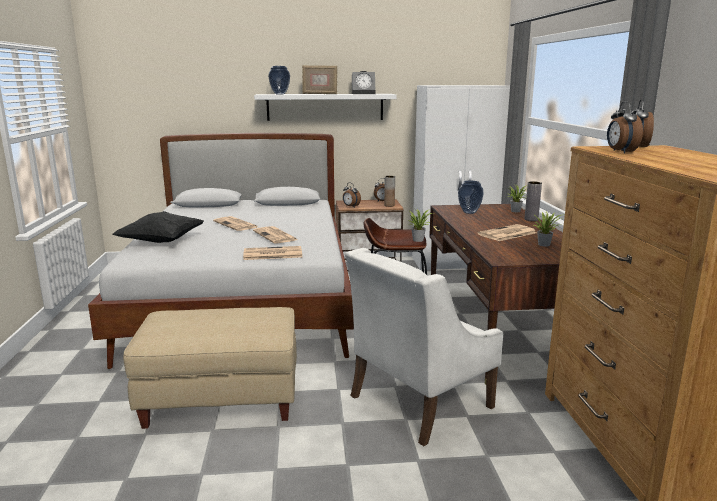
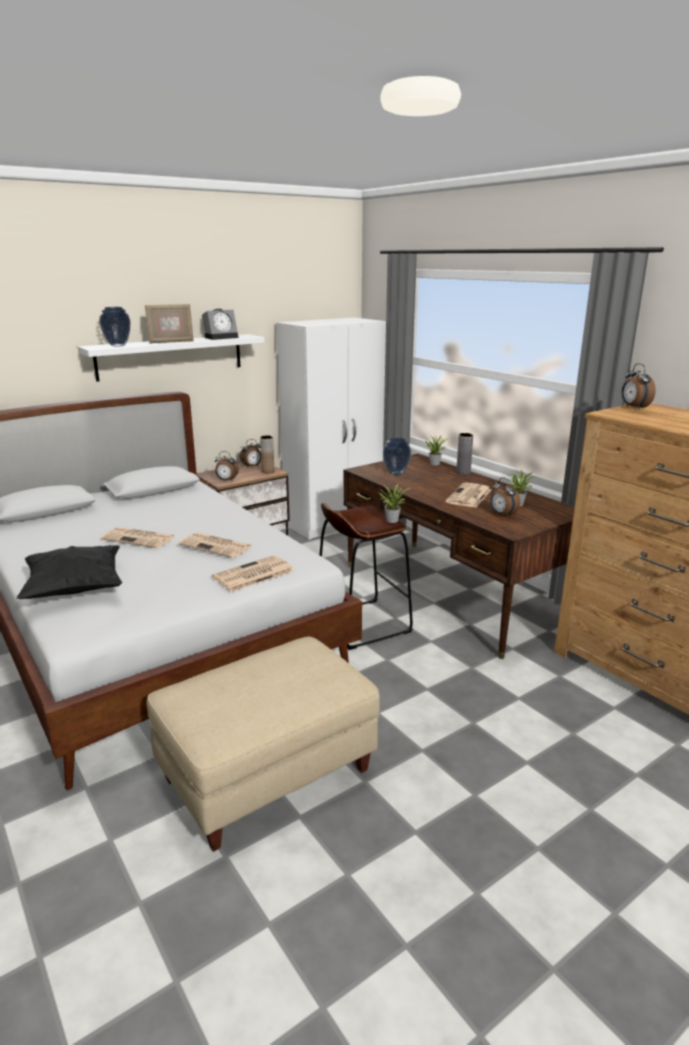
camera: 30 degrees left, 5 degrees up
(419, 402) = (465, 698): white armchair -> none
(620, 152) = (646, 419): alarm clock -> alarm clock (502, 515)

